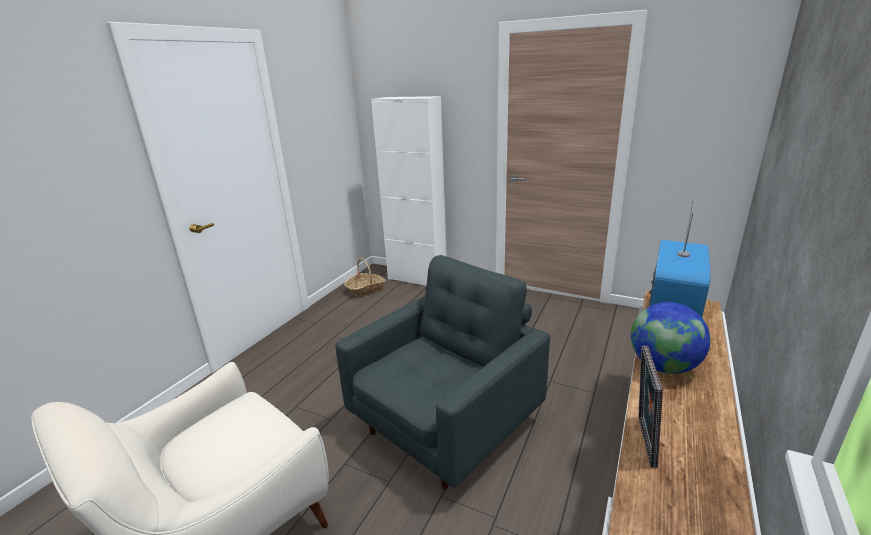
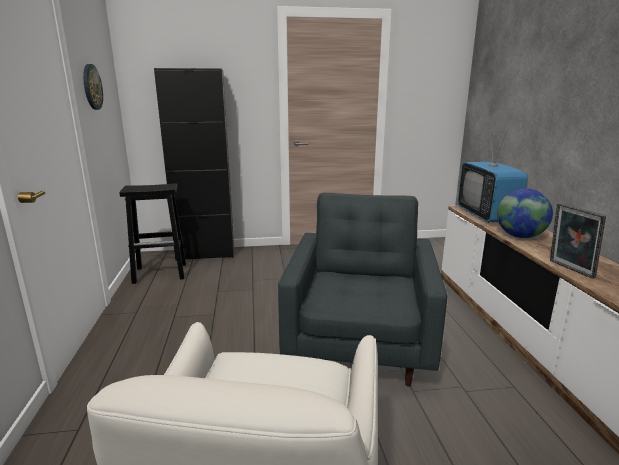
camera: 35 degrees left, 5 degrees down
(308, 122) = (92, 87): none -> wall clock
(366, 290) = (161, 273): basket -> black stool
(417, 278) = (205, 254): white cabinet -> black cabinet

